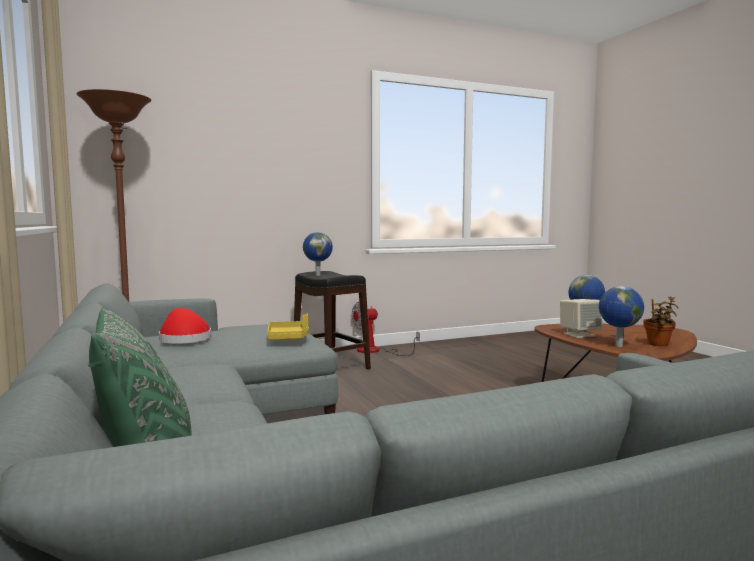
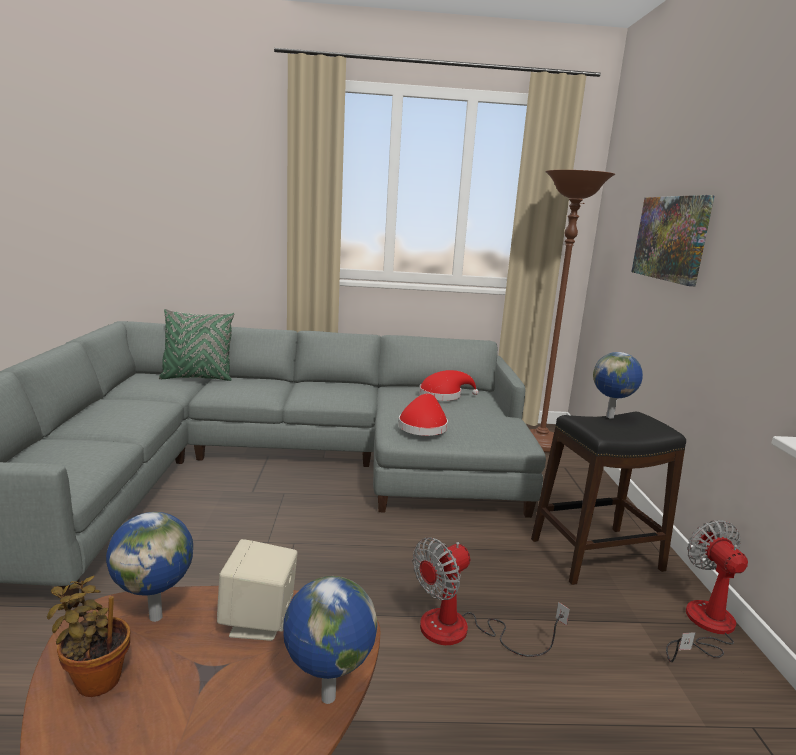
camera: 110 degrees right, 10 degrees up
(223, 163) = (671, 238): none -> picture
(288, 338) = (423, 426): yellow tray -> red hat
(444, 384) = (462, 631): none -> fan

